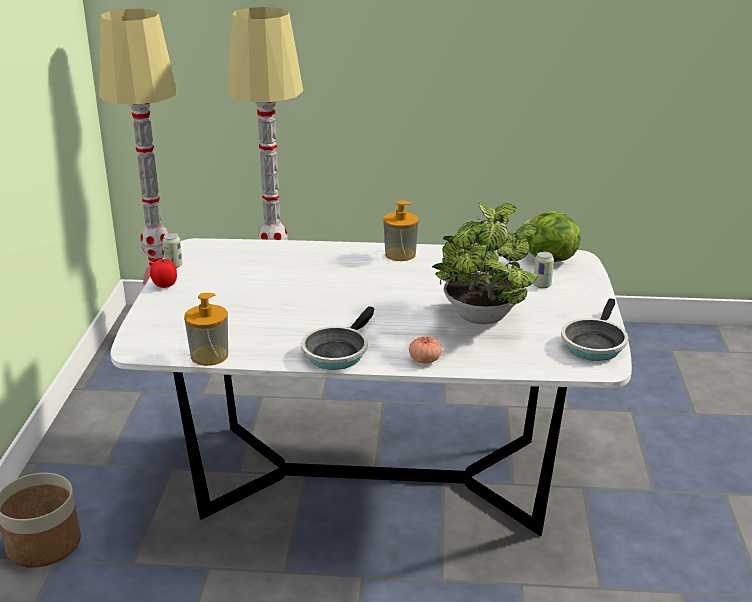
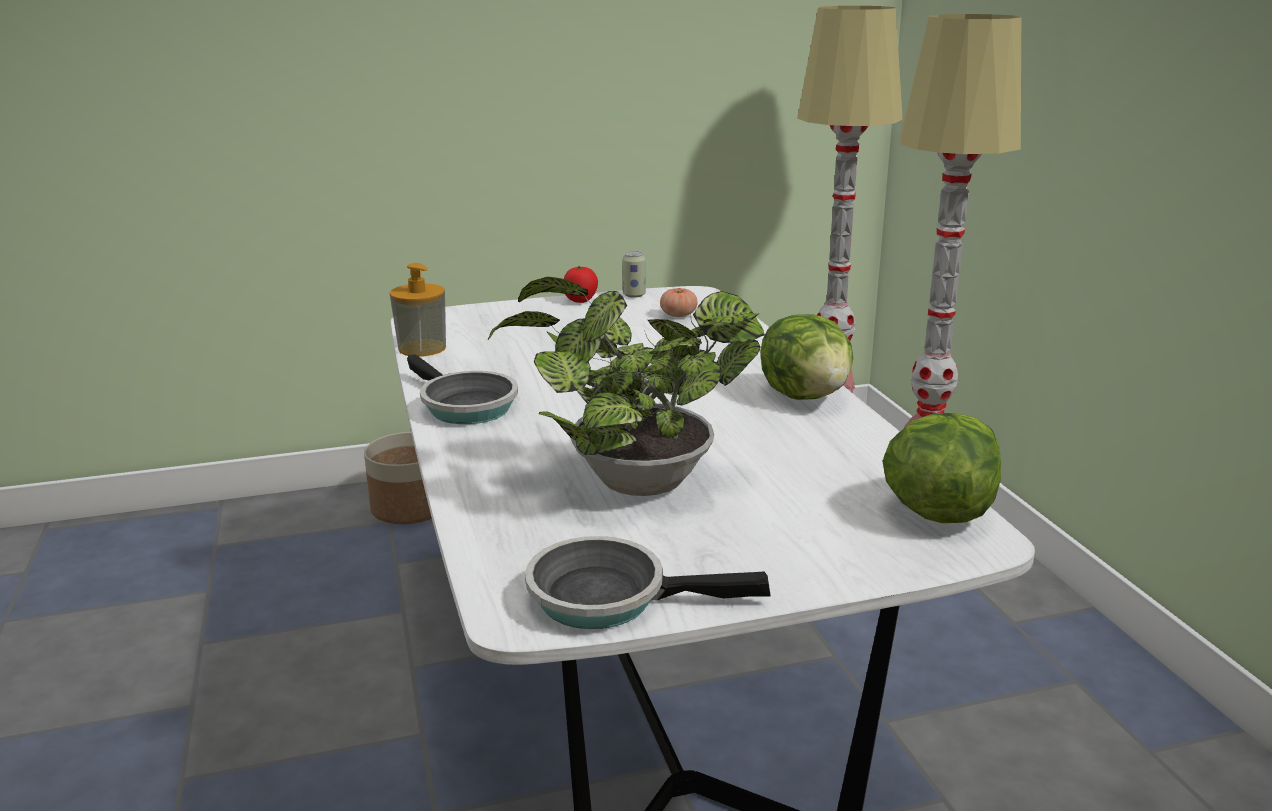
camera: 70 degrees right, 5 degrees down
(337, 352) = (464, 406): frying pan -> frying pan turned 135 degrees counterclockwise
(400, 254) = (806, 395): soap dispenser -> lettuce
(424, 360) = (469, 461): tomato -> tomato (678, 315)
(542, 285) = (813, 519): can -> none

